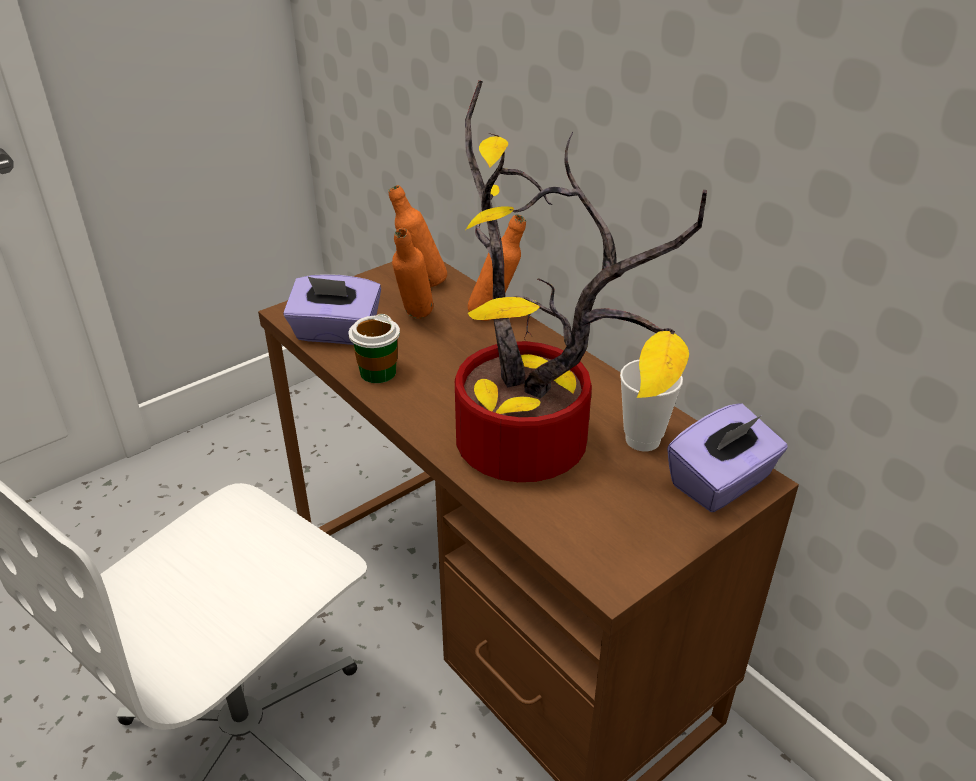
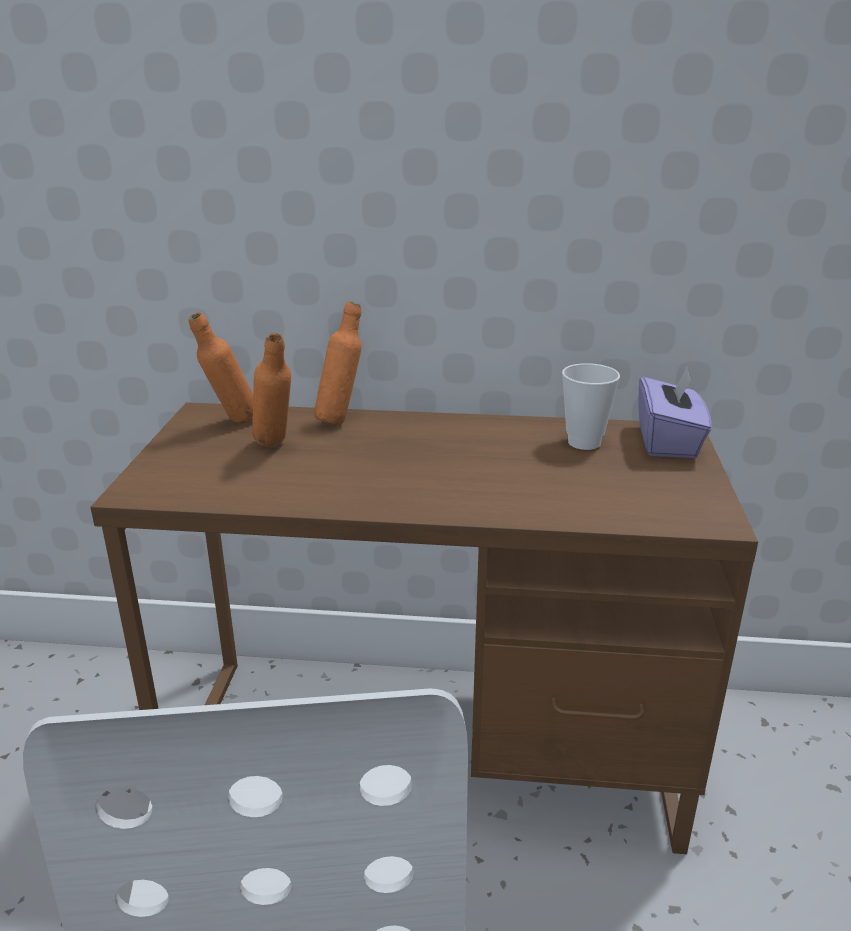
camera: 45 degrees left, 10 degrees down
(336, 333) = (215, 486): purple tissue box -> none
(377, 372) = (313, 494): cup -> none
(534, 445) = (526, 479): potted plant -> none

